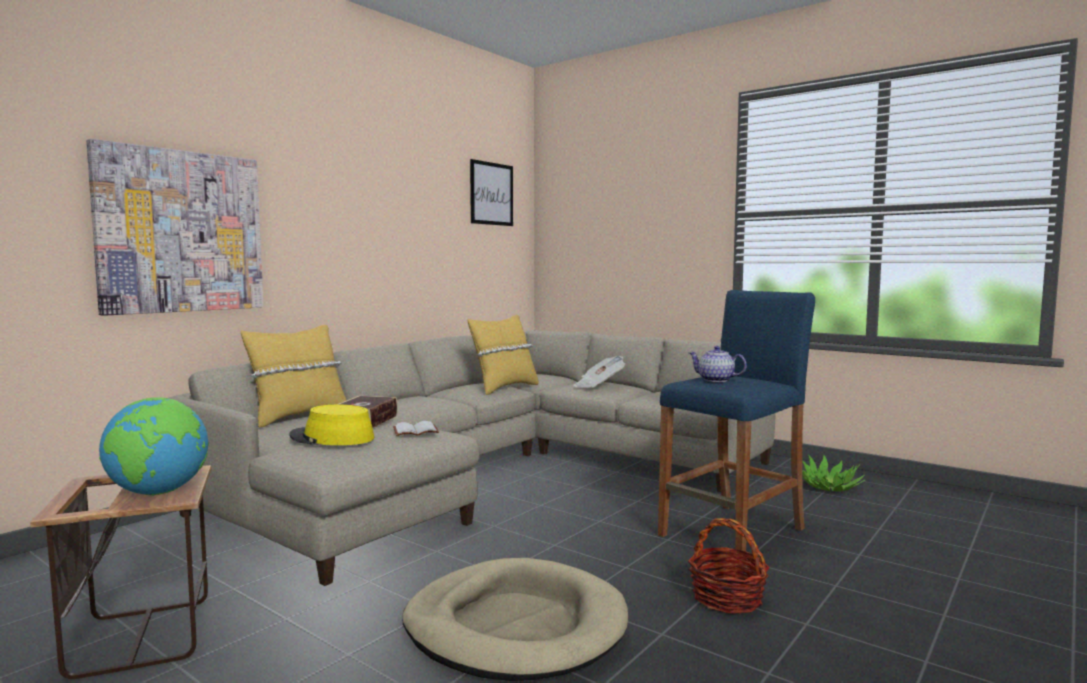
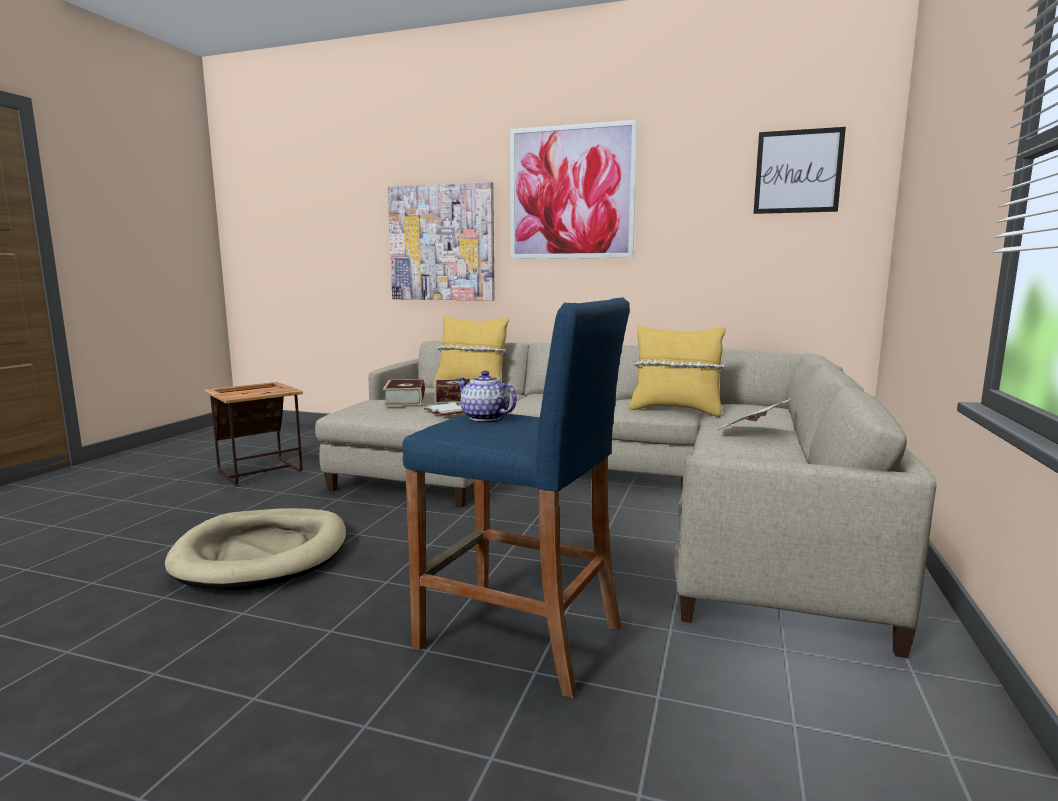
camera: 70 degrees right, 5 degrees up
(158, 493) = (244, 393): globe -> none
(332, 438) = (405, 400): yellow hat -> book
(338, 186) = (571, 193): none -> picture
(716, 380) = (485, 417): teapot -> teapot turned 60 degrees counterclockwise
(727, 598) = (317, 643): basket -> none
(829, 487) = (847, 735): potted plant -> none

